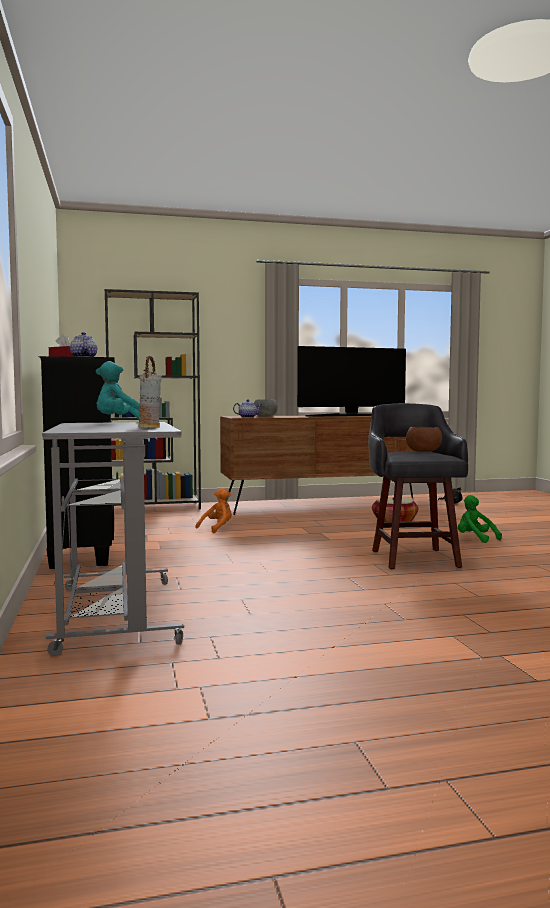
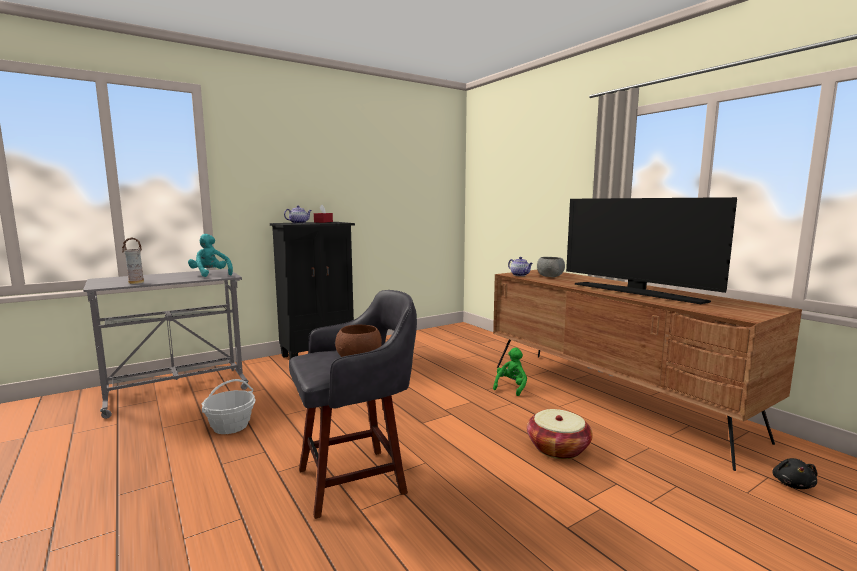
camera: 70 degrees right, 5 degrees up
(155, 507) = (495, 340): bookcase -> none
(217, 528) = (432, 372): orange plush toy -> none
(277, 588) = (230, 426): none -> basket
(475, 539) = (501, 524): green plush toy -> green plush toy (511, 387)

